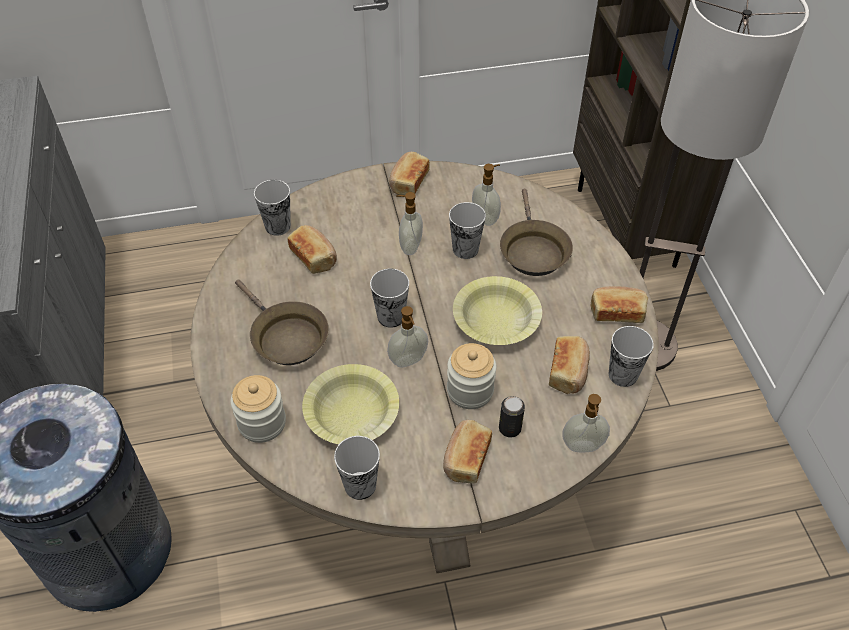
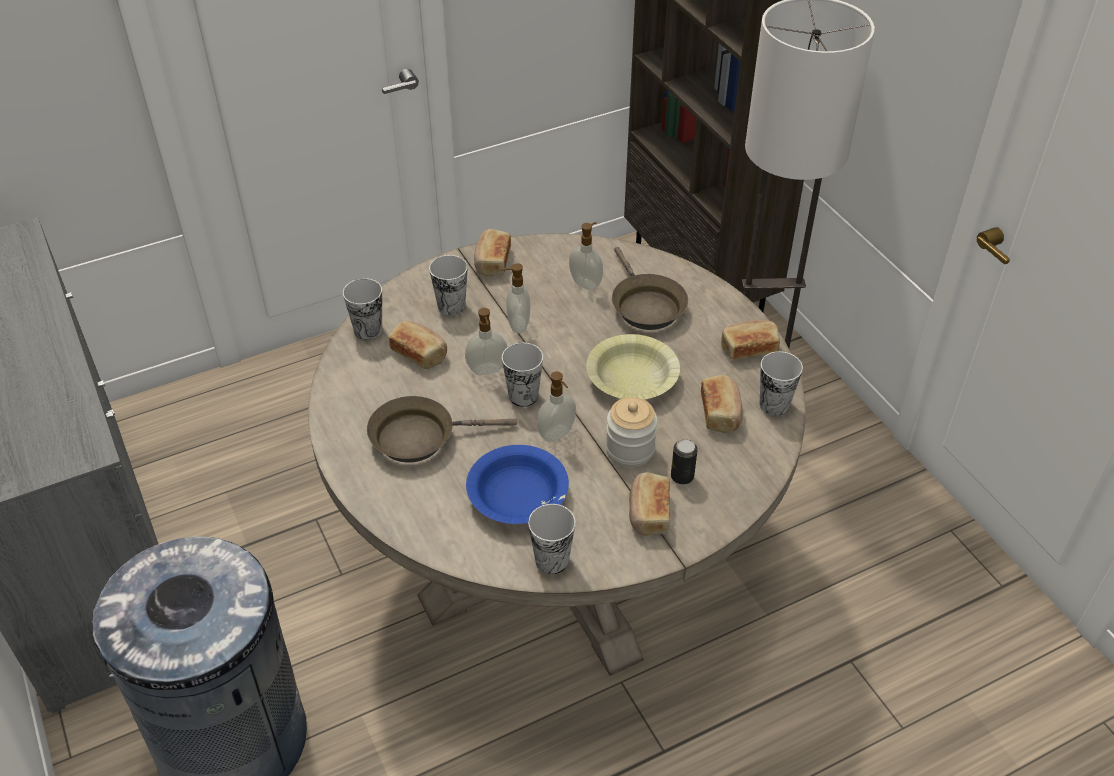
camera: 15 degrees left, 5 degrees down
(262, 423) = (427, 524): jar -> none
(286, 337) = (420, 437): brown frying pan -> brown frying pan turned 135 degrees clockwise
(352, 413) = (518, 496): yellow bowl -> blue bowl
(465, 249) = (576, 317): cup -> cup (451, 306)
(582, 447) = (758, 478): soap dispenser -> soap dispenser (487, 370)

